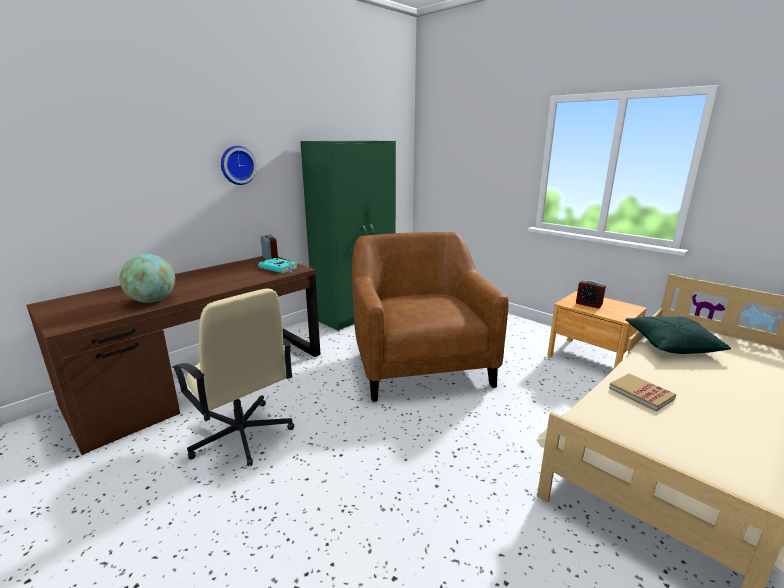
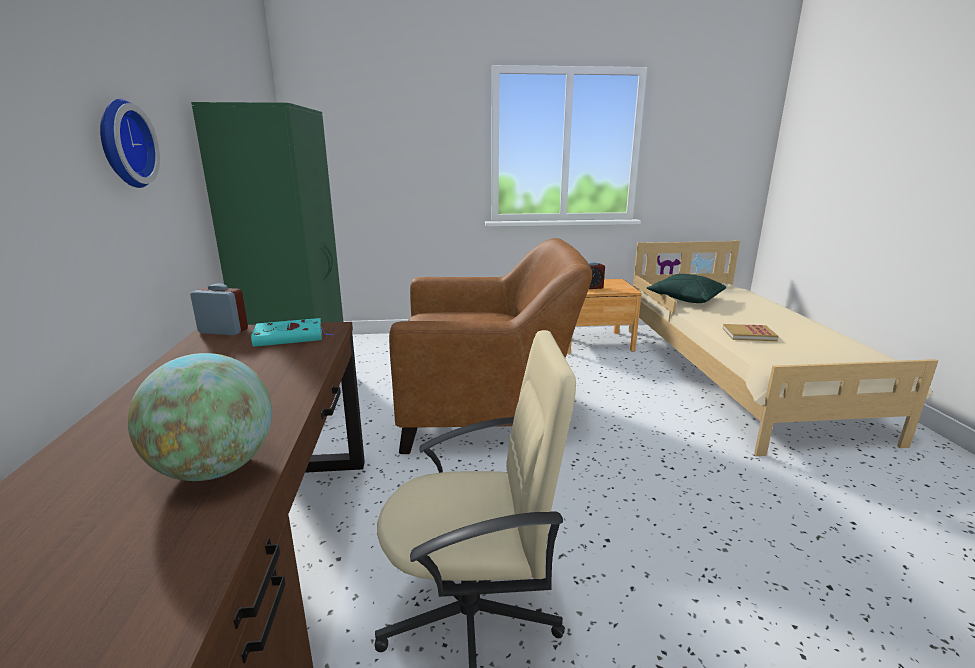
camera: 50 degrees left, 0 degrees up
(419, 362) = (487, 410): brown armchair -> brown armchair turned 150 degrees clockwise

